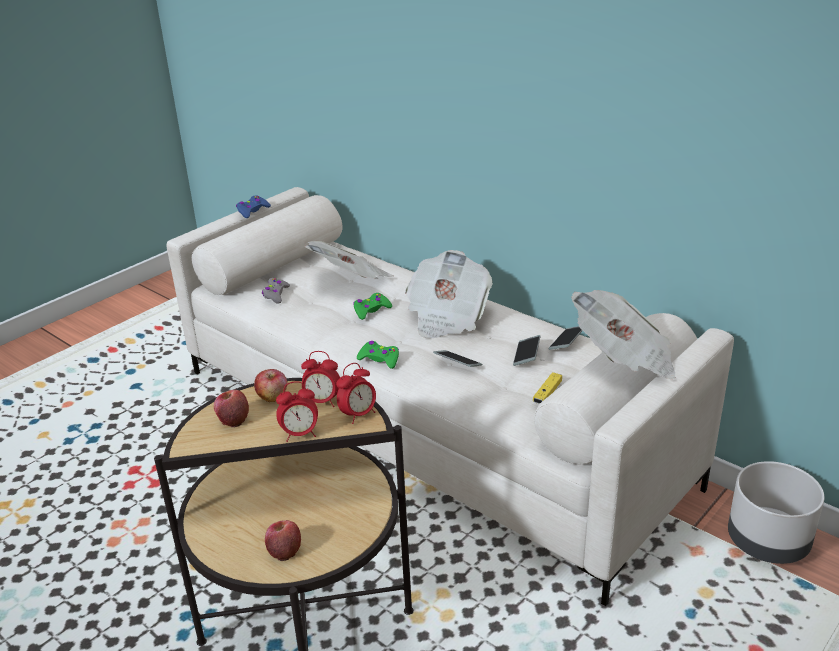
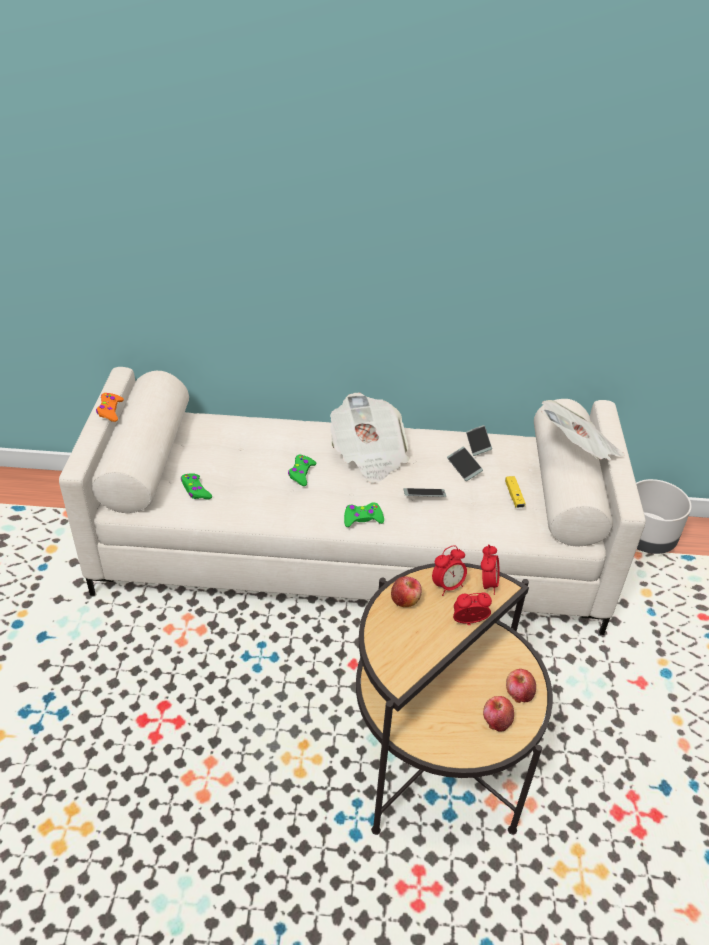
camera: 40 degrees left, 10 degrees up
(233, 419) = (402, 637): apple -> apple (518, 693)
(252, 211) = (110, 411): blue game controller -> orange game controller
(276, 294) = (195, 490): grey game controller -> green game controller
(300, 434) = (468, 623): alarm clock -> alarm clock turned 135 degrees counterclockwise
(351, 280) = (248, 449): newspaper -> none

